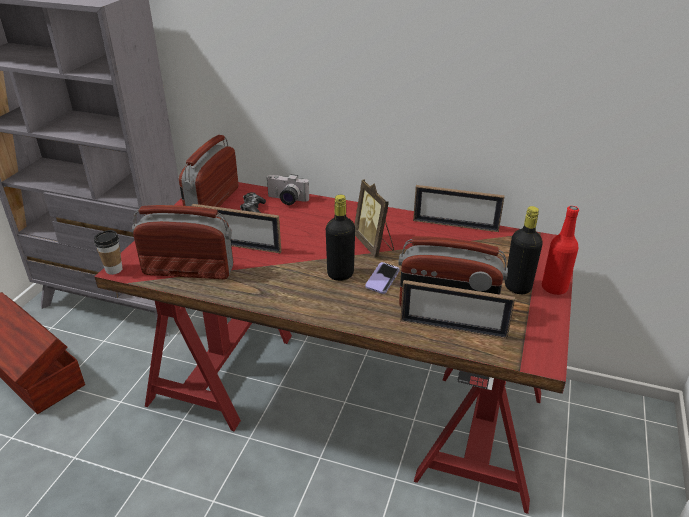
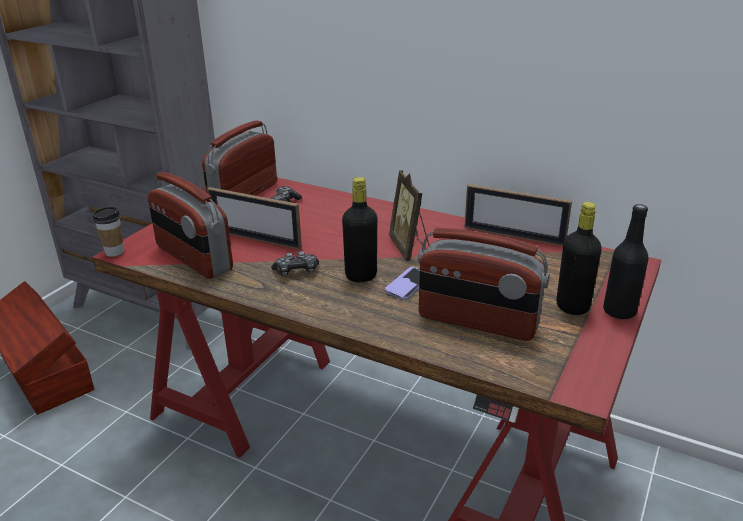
camera: 10 degrees right, 5 degrees down
(188, 270) = (193, 258): radio -> radio turned 150 degrees counterclockwise
(284, 275) = (296, 272): none -> game controller
(286, 200) = (325, 198): camera -> none
(453, 328) = (477, 344): picture frame -> none
(554, 288) = (619, 311): red bottle -> black bottle

